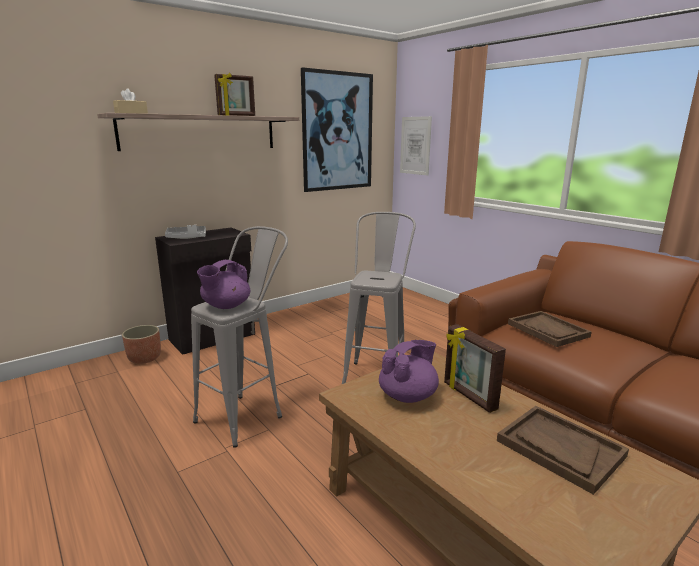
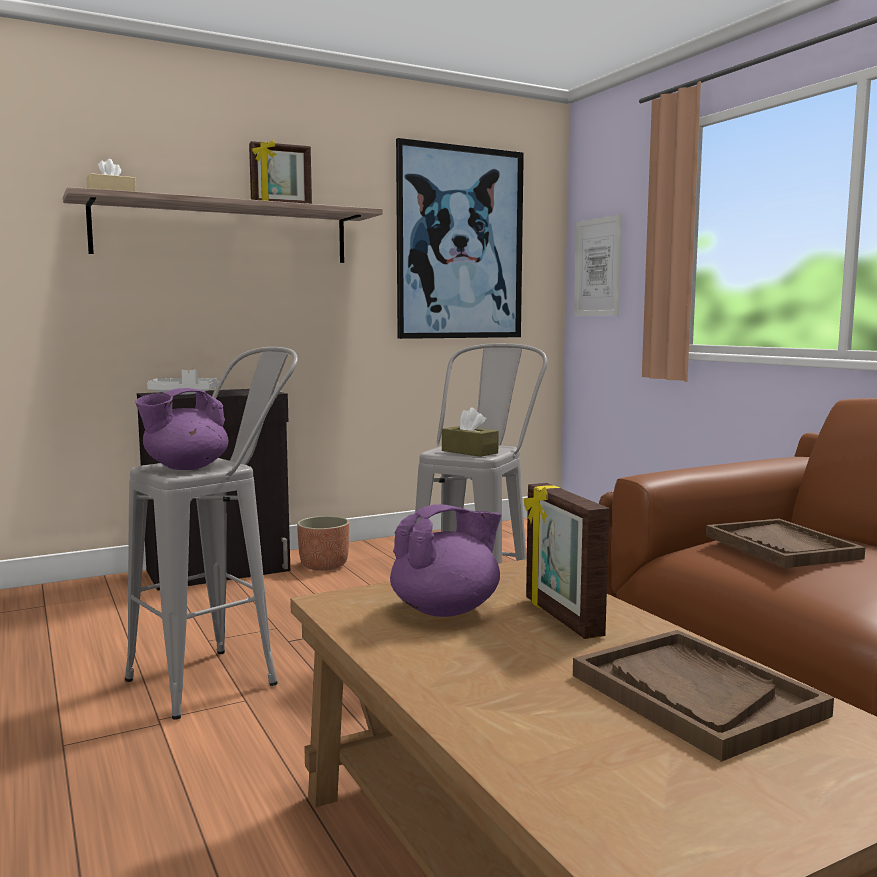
camera: 10 degrees right, 10 degrees down
(144, 358) = (95, 592): planter -> planter (323, 566)
(378, 280) = (469, 452): none -> brown tissue box

